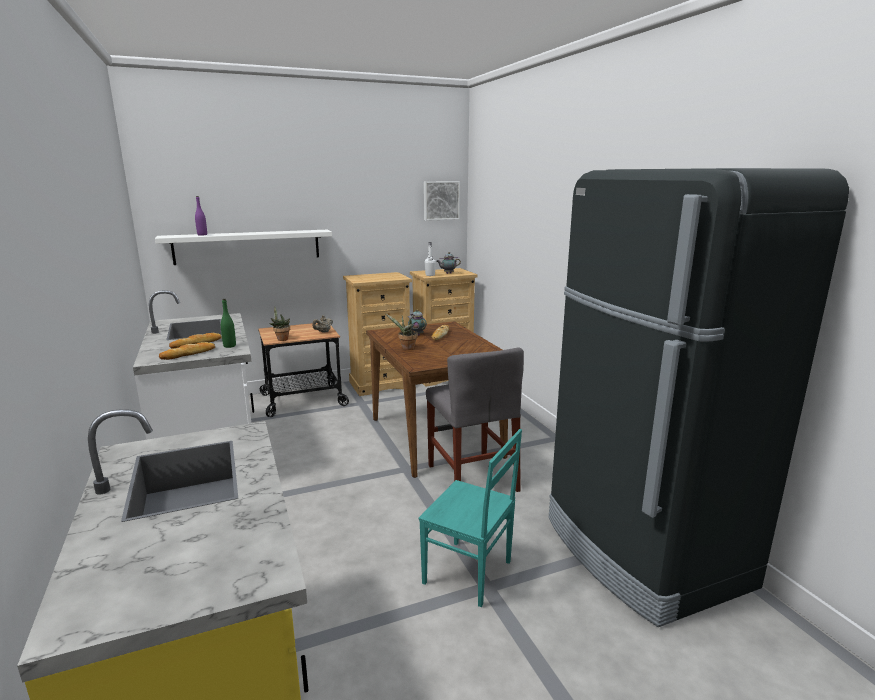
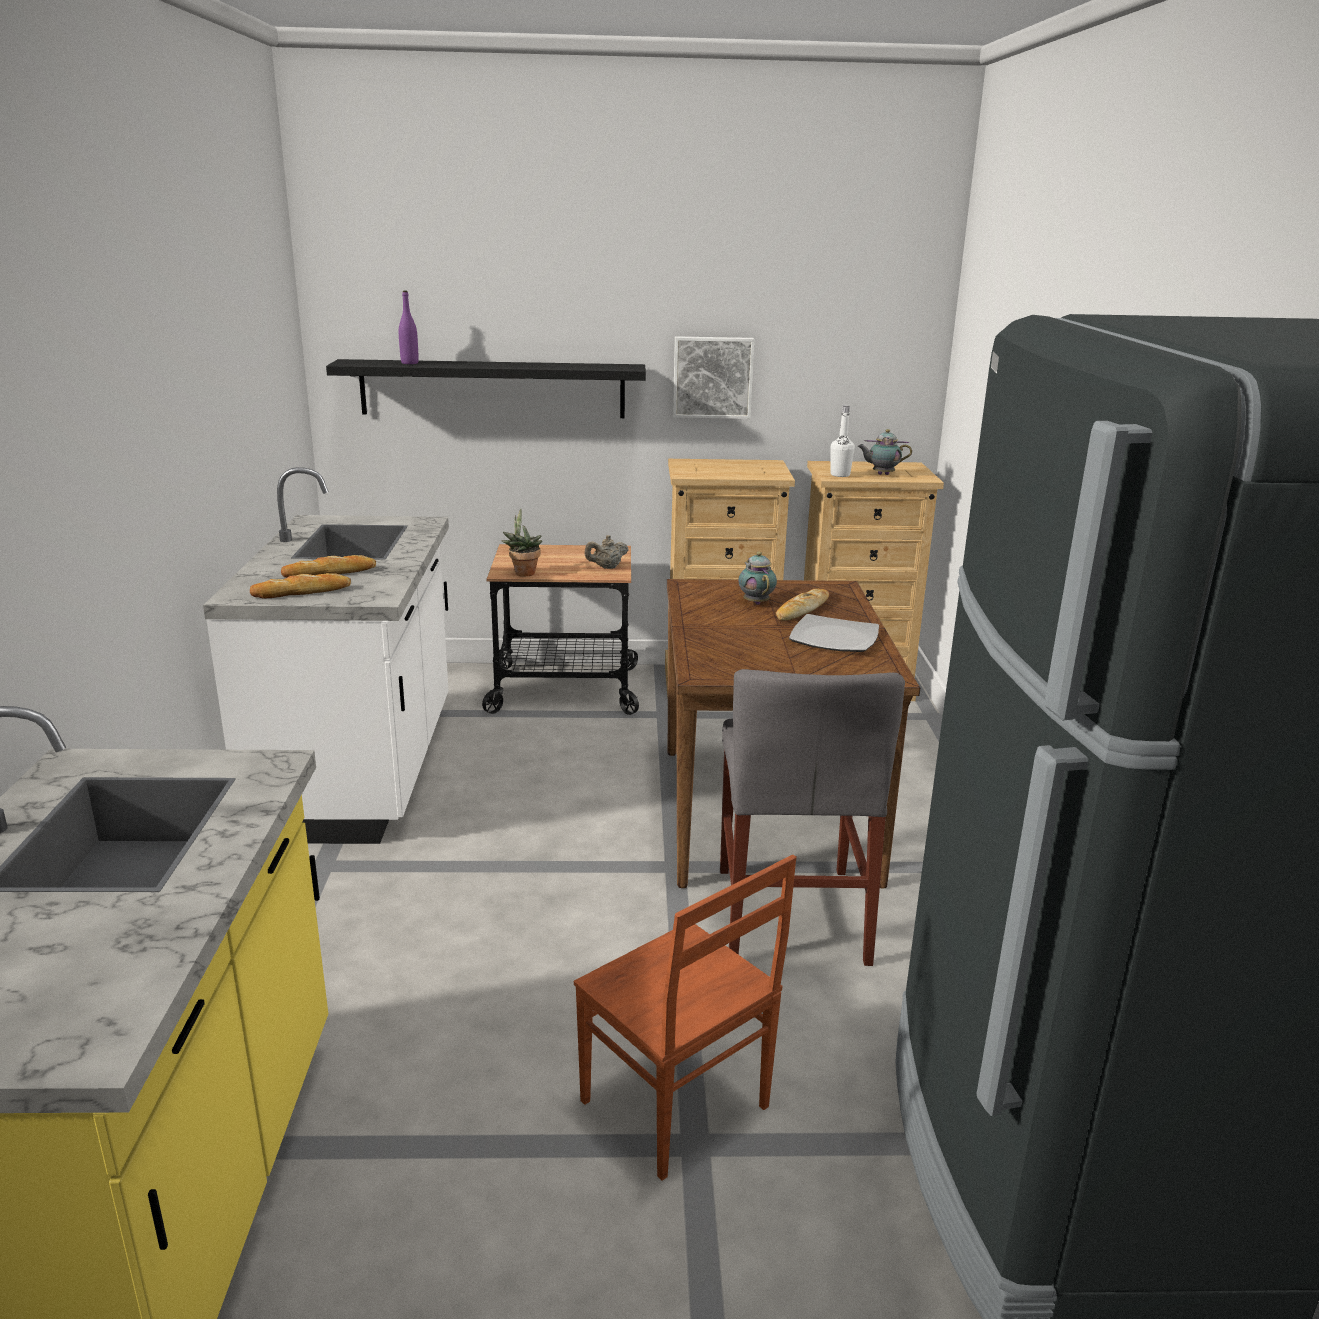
camera: 20 degrees right, 5 degrees up
(229, 346) = (377, 585): green bottle -> none
(248, 246) = (493, 389): white shelf -> black shelf
(406, 348) = (711, 631): potted plant -> none
(441, 200) = (892, 315): picture -> picture (712, 377)
(464, 344) = (835, 638): none -> plate
(468, 573) = (674, 1107): turquoise chair -> brown chair

